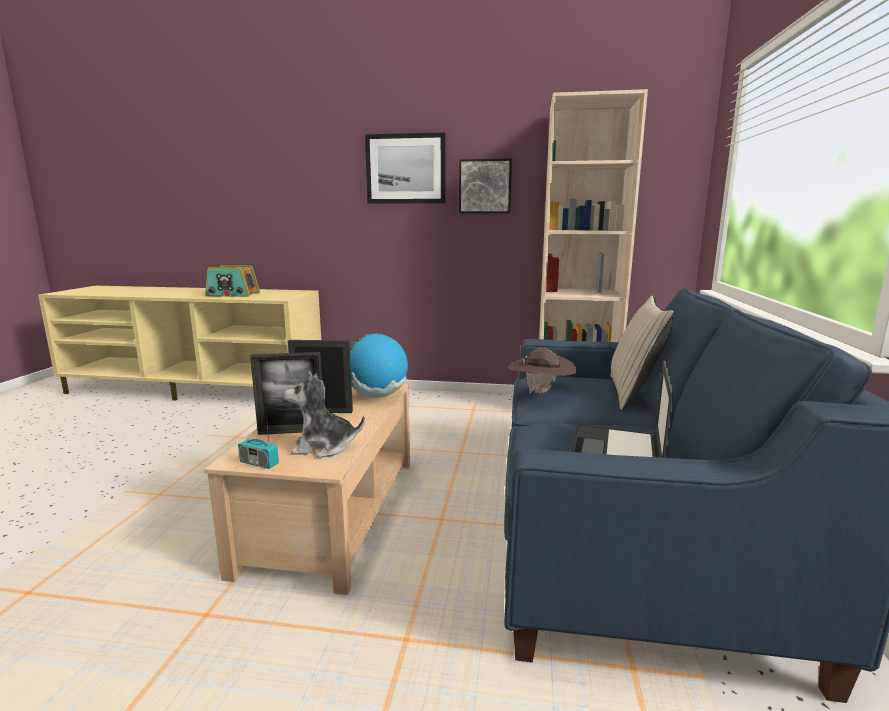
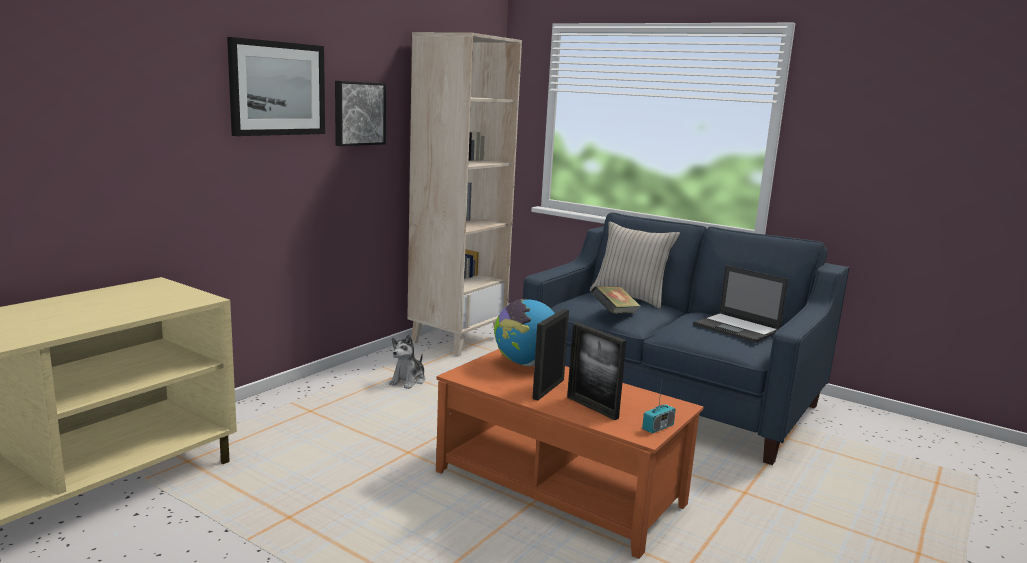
camera: 65 degrees left, 0 degrees up
(233, 295) = (83, 315): radio -> none
(291, 431) = (592, 407): picture frame -> picture frame turned 120 degrees clockwise
(323, 447) = (638, 401): plush toy -> plush toy (408, 381)
(334, 513) = (560, 487): beige coffee table -> orange coffee table
(541, 393) = (614, 314): brown hat -> book

